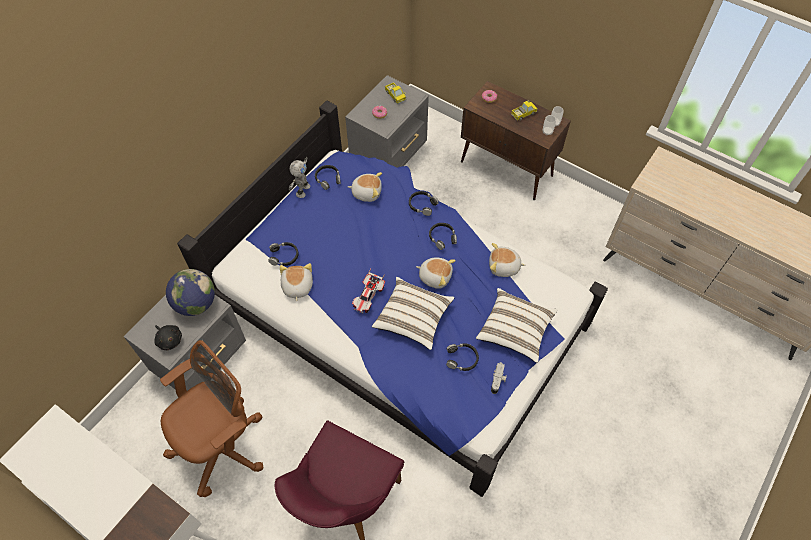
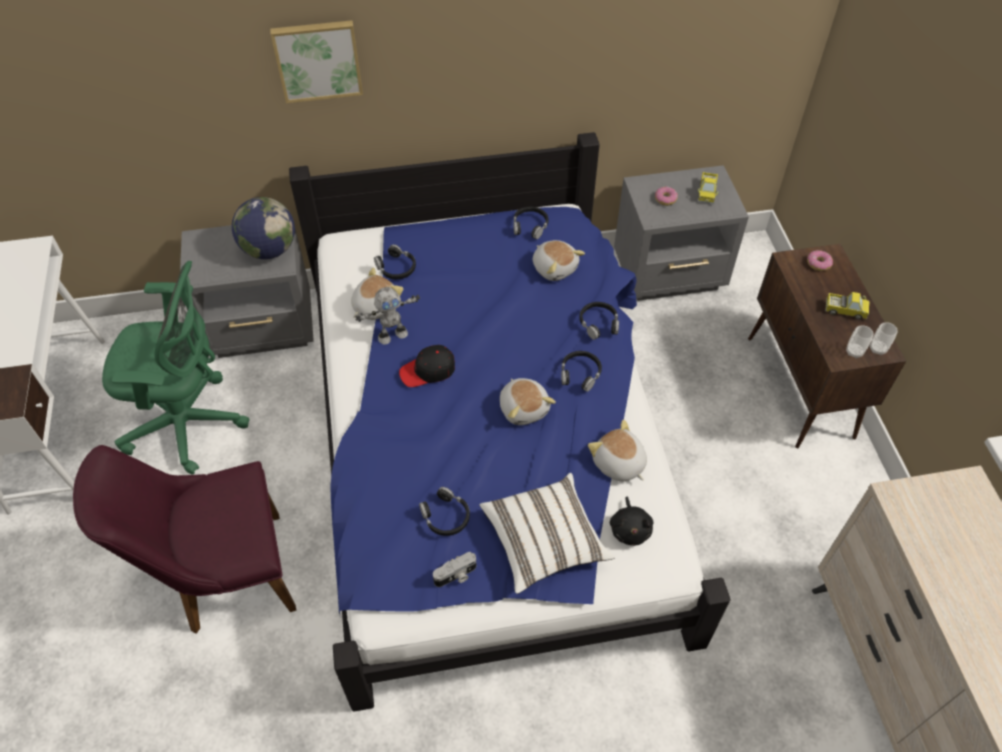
camera: 45 degrees right, 5 degrees down
(169, 340) = (210, 263): black plush toy -> black plush toy (630, 529)
(174, 161) = (318, 60): none -> picture
(224, 446) = (190, 423): brown office chair -> green office chair
(302, 190) = (491, 219): toy robot -> toy robot (392, 335)
(368, 297) = (428, 371): toy car -> black cap
(413, 318) = (447, 430): white pillow -> none

